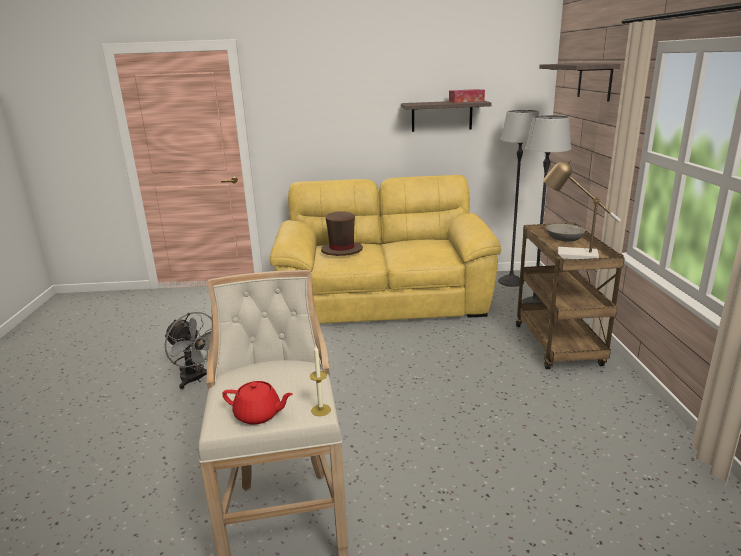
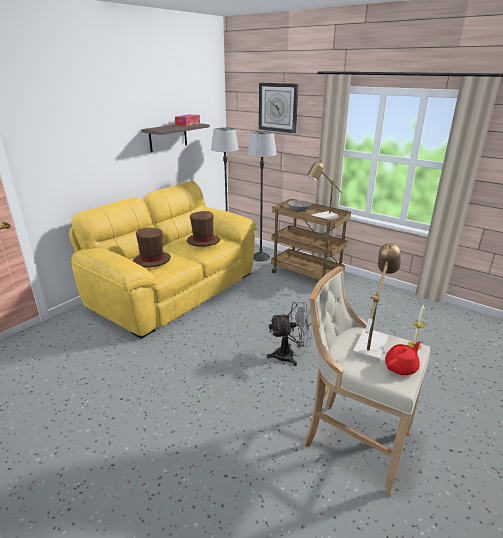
camera: 50 degrees left, 5 degrees up
(196, 379) = (140, 415): grey fan -> grey fan (289, 355)
(291, 381) = (371, 343): none -> table lamp
(420, 248) = (203, 241): none -> brown hat
(594, 81) = (278, 107): shelf -> wall clock

